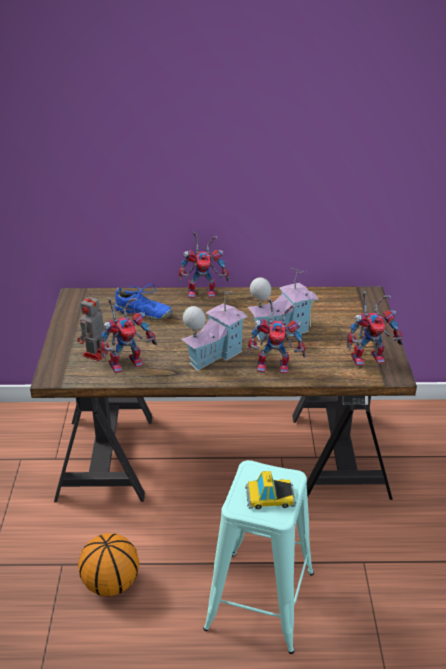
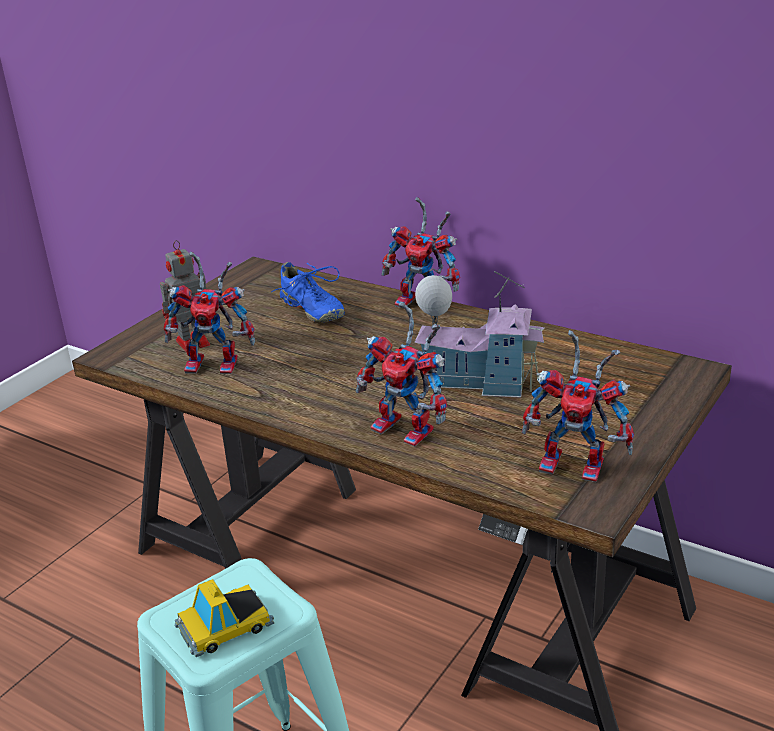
camera: 35 degrees right, 5 degrees down
(111, 583) = (102, 688): basketball -> none
(214, 354) = (340, 388): toy house -> none
(270, 496) = (224, 624): toy car -> toy car turned 60 degrees counterclockwise

